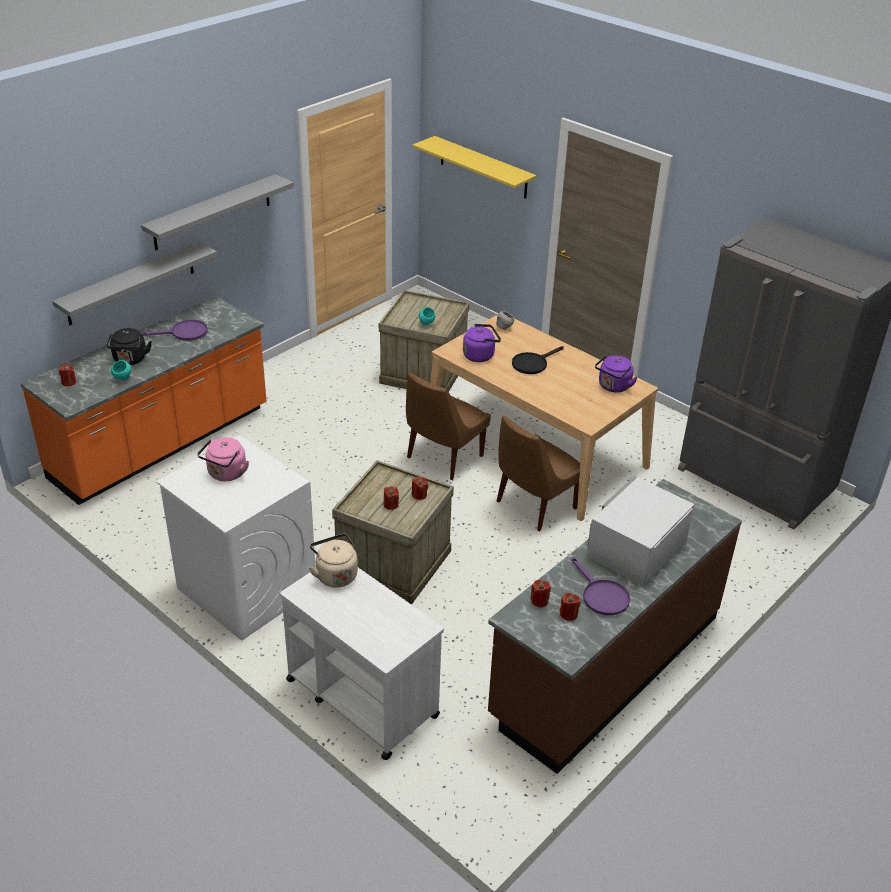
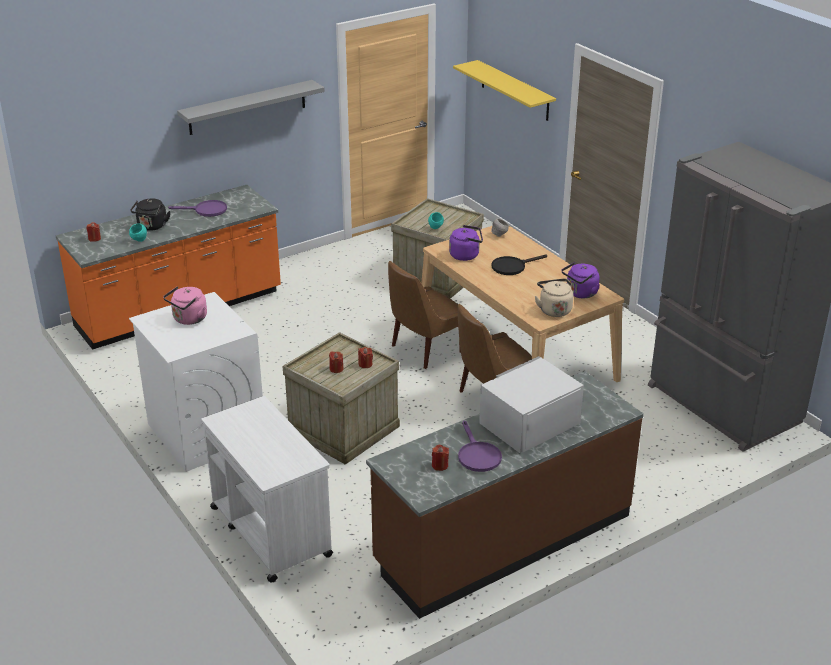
camera: 15 degrees right, 5 degrees down
(131, 284) = (165, 162): grey shelf -> none
(335, 574) = (254, 411): beige kettle -> beige kettle (554, 309)
(539, 601) = (418, 452): red candle -> none

